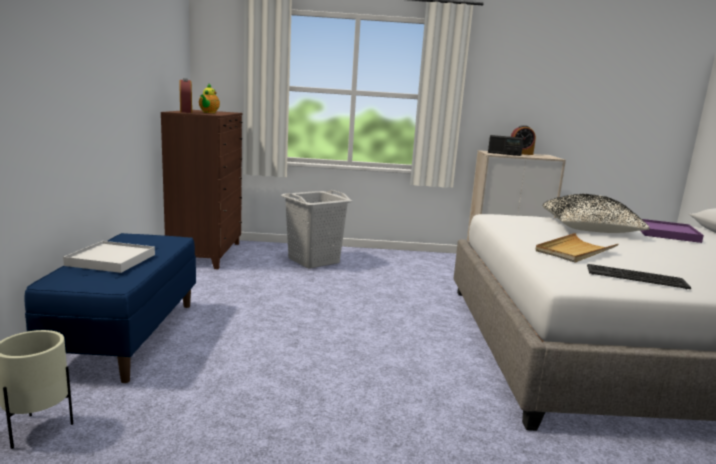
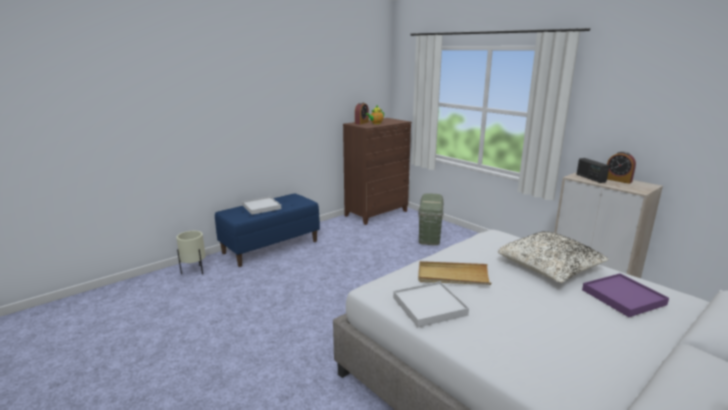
camera: 50 degrees right, 5 degrees up
(314, 261) = (430, 235): grey laundry basket -> green storage box
(635, 277) = (429, 306): keyboard -> white tray

